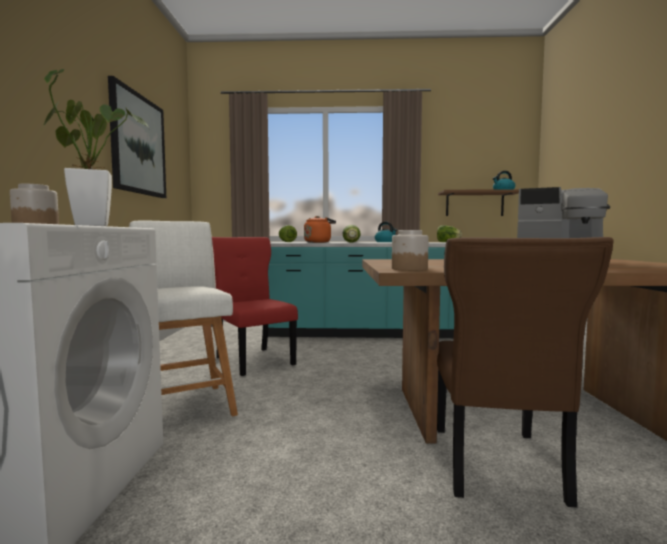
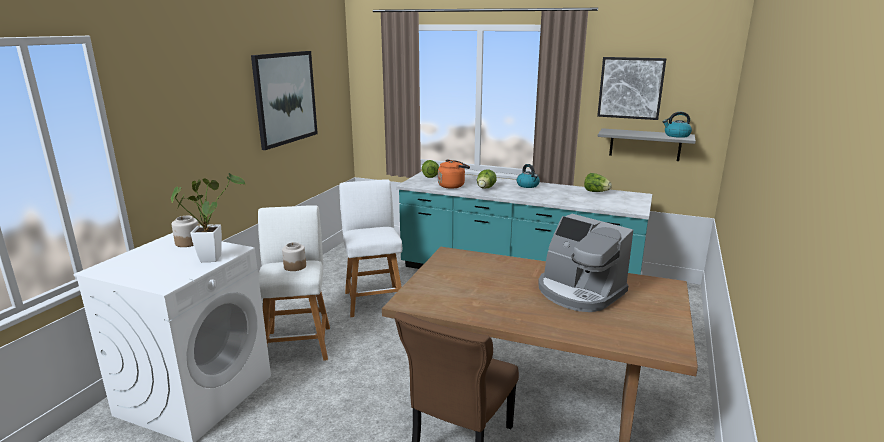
camera: 20 degrees right, 15 degrees up
(253, 360) = (373, 299): red chair -> white stool
(409, 269) = (416, 300): jar -> jar (295, 266)
(459, 157) = (630, 88): none -> picture
(474, 204) = (645, 144): brown shelf -> grey shelf

